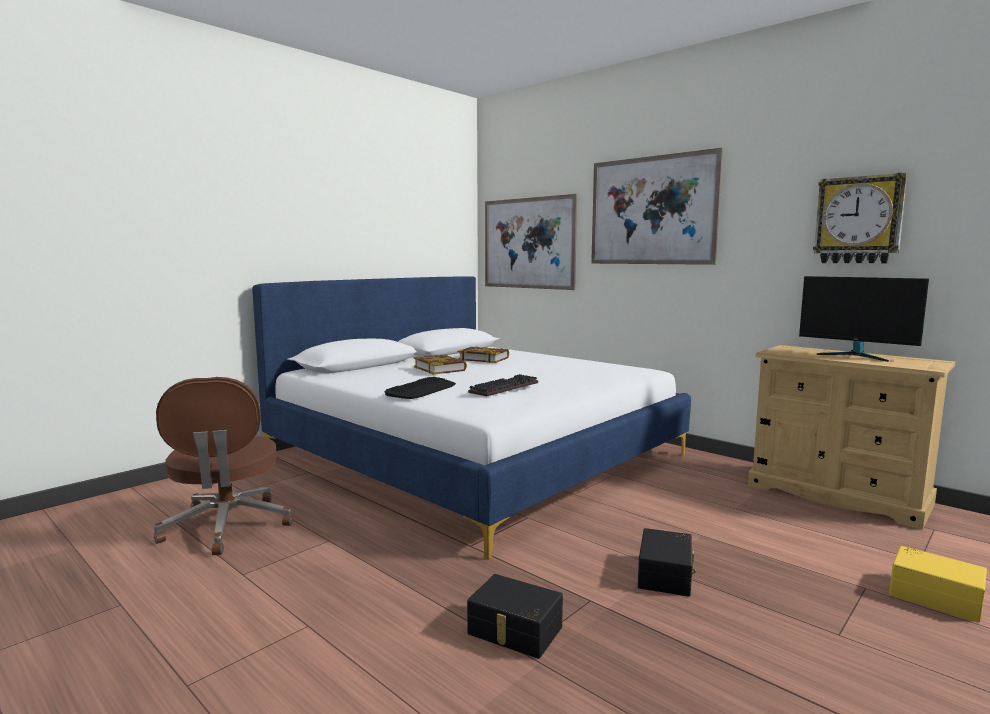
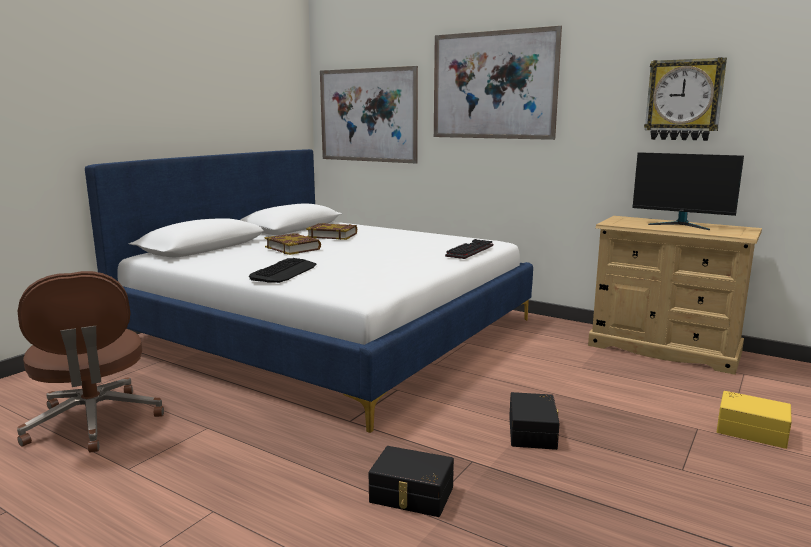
camera: 10 degrees left, 5 degrees up
(504, 387) = (367, 266): keyboard -> keyboard (469, 251)

